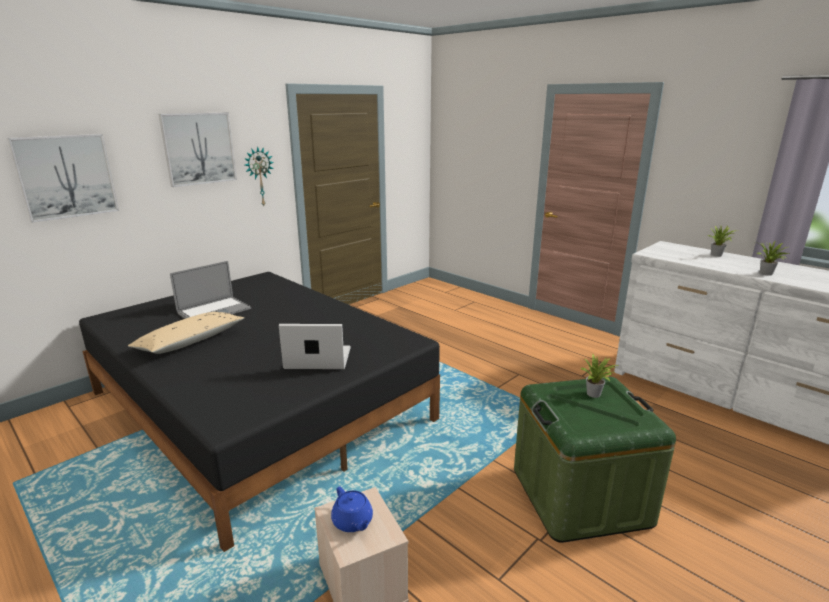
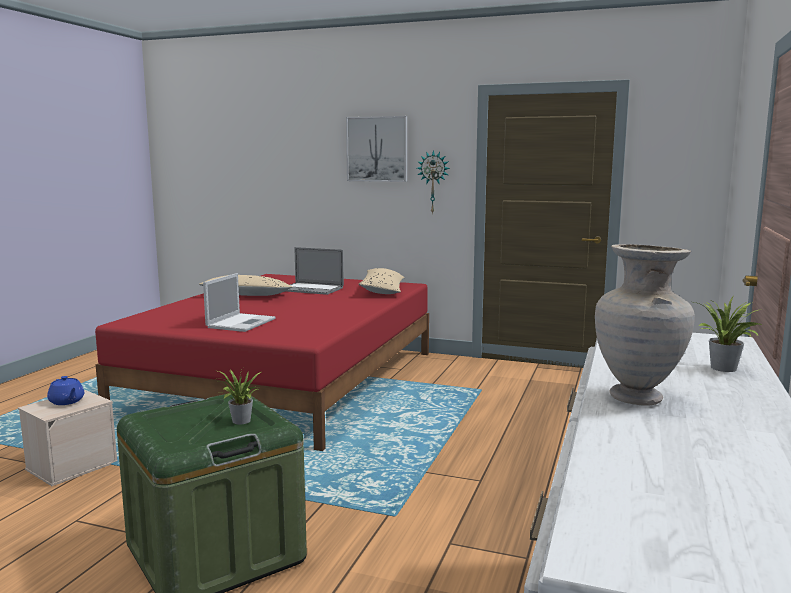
camera: 65 degrees right, 10 degrees down
(66, 176) = (278, 164): picture -> none
(259, 405) = (288, 381): black bed -> red bed
(269, 287) = (382, 290): none -> beige pillow
(316, 359) = (241, 323): laptop -> laptop turned 45 degrees clockwise
(353, 522) = (67, 402): blue teapot -> blue teapot turned 75 degrees counterclockwise
(766, 274) = (637, 398): potted plant -> beige vase

